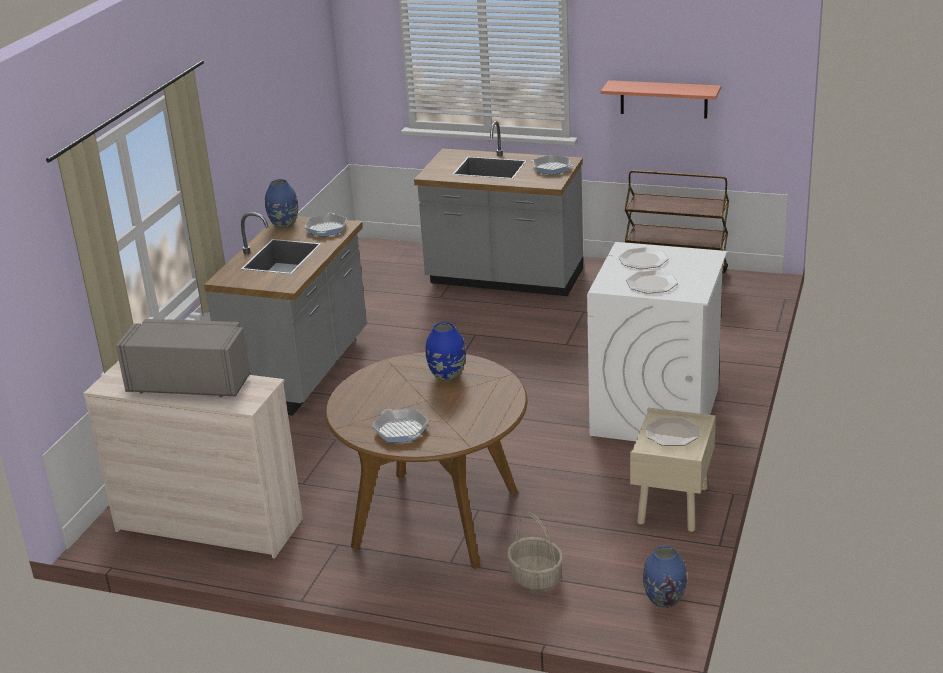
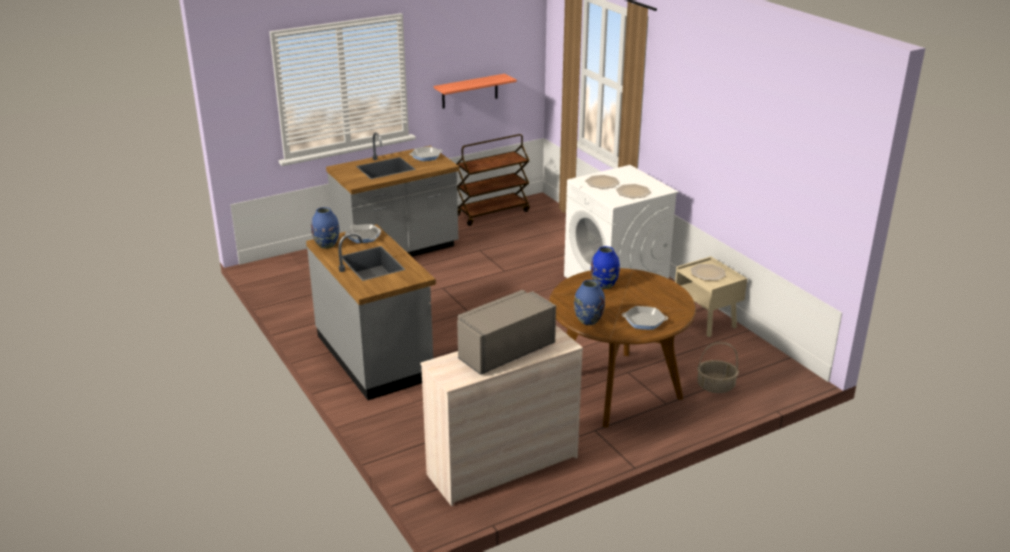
camera: 50 degrees left, 0 degrees up
(664, 600) = (782, 362): blue vase -> blue vase (588, 320)

